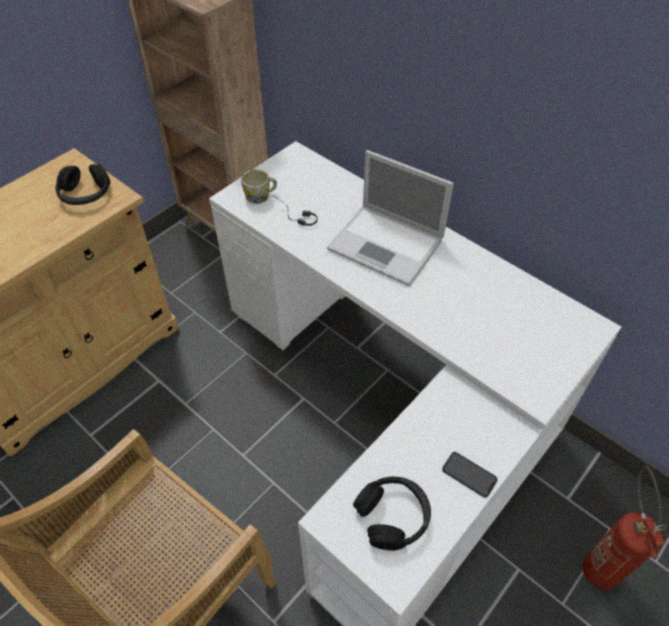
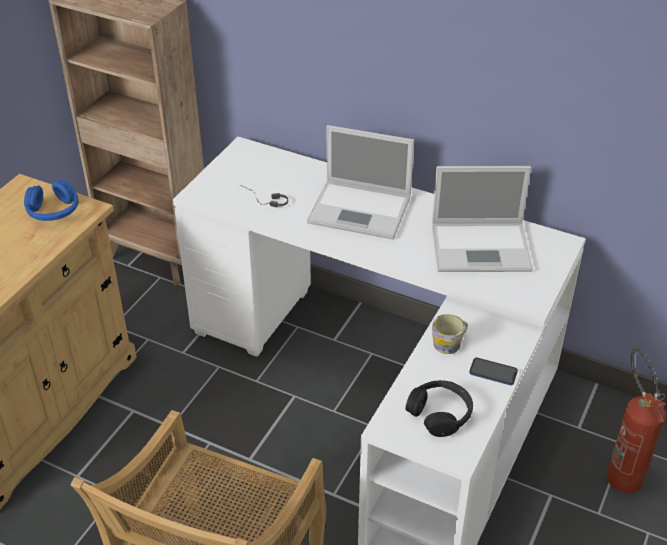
camera: 15 degrees left, 10 degrees down
(85, 194) = (53, 211): black headphones -> blue headphones
(261, 195) = (223, 189): mug -> mug (450, 343)
(502, 315) = (482, 247): none -> laptop

